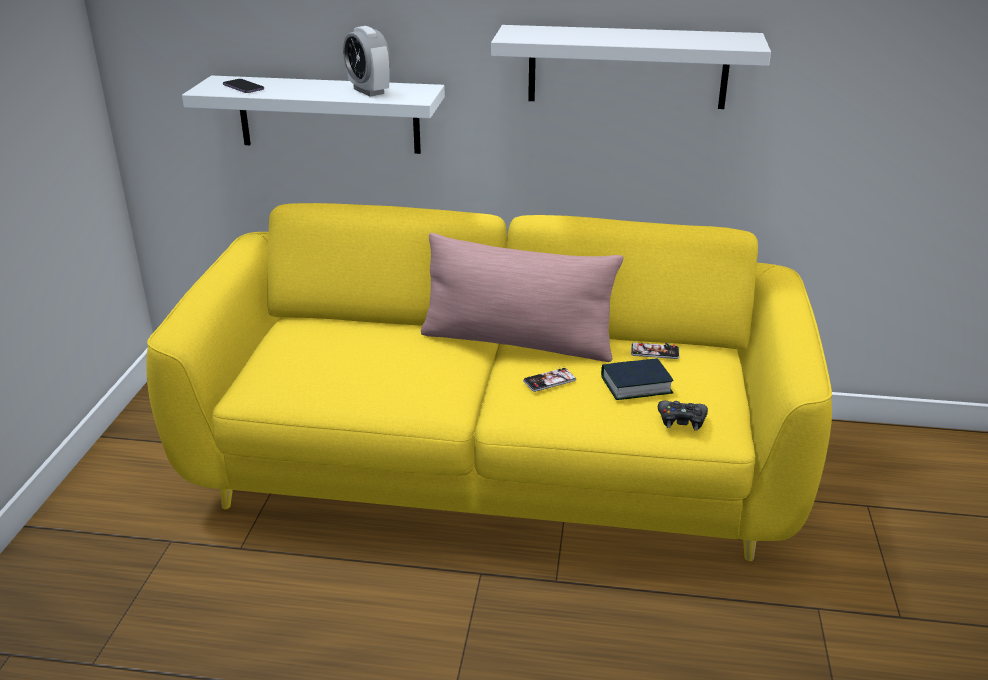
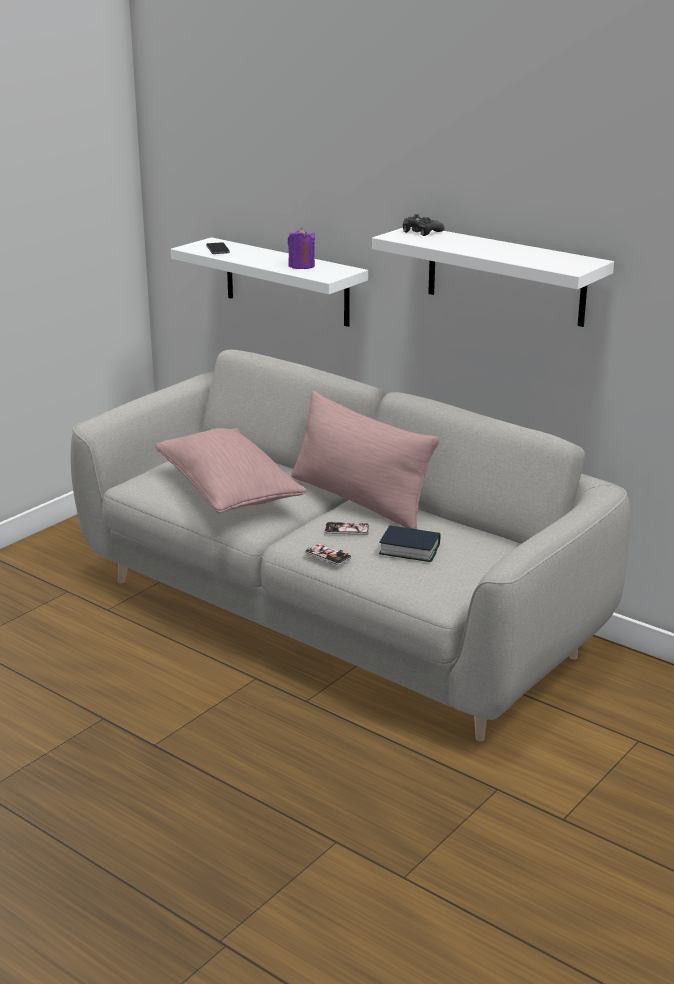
camera: 30 degrees right, 5 degrees down
(369, 91) = (301, 266): alarm clock -> purple candle
(376, 372) = (228, 492): none -> pink pillow
(494, 471) = (337, 617): yellow sofa -> grey sofa
(655, 352) = (458, 533): phone -> phone (328, 555)
(681, 420) = (414, 581): black game controller -> black game controller (421, 232)

